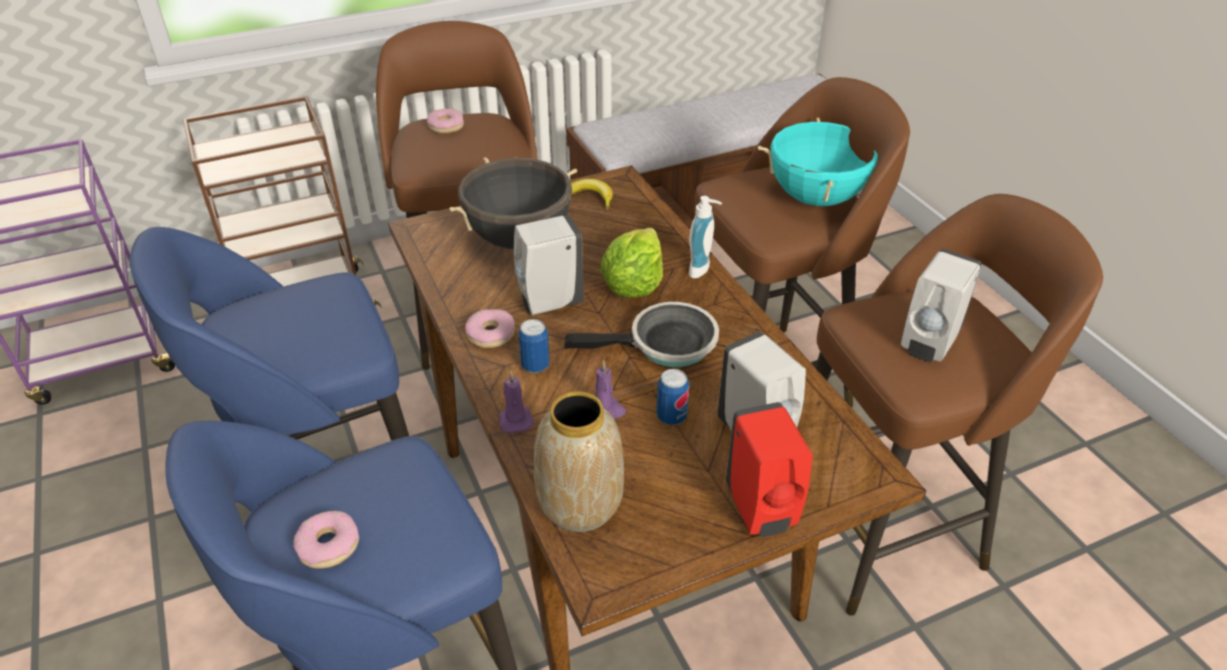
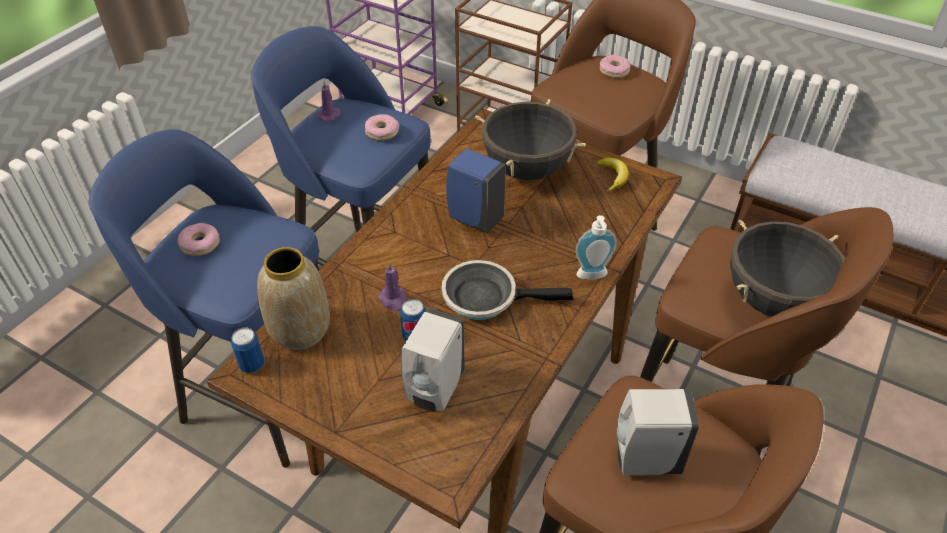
camera: 55 degrees right, 5 degrees up
(491, 334) = (418, 210): donut -> donut (382, 132)
(515, 419) = (351, 262): purple candle -> purple candle (330, 115)
(535, 366) = (407, 245): can -> can (252, 365)
(548, 303) = (474, 218): white soap dispenser -> blue soap dispenser
(633, 285) = (535, 249): lettuce -> none
(665, 345) = (486, 297): frying pan -> frying pan turned 135 degrees clockwise
(761, 511) = (361, 427): red soap dispenser -> none
(816, 198) = (772, 301): turquoise cooking pot -> black cooking pot

